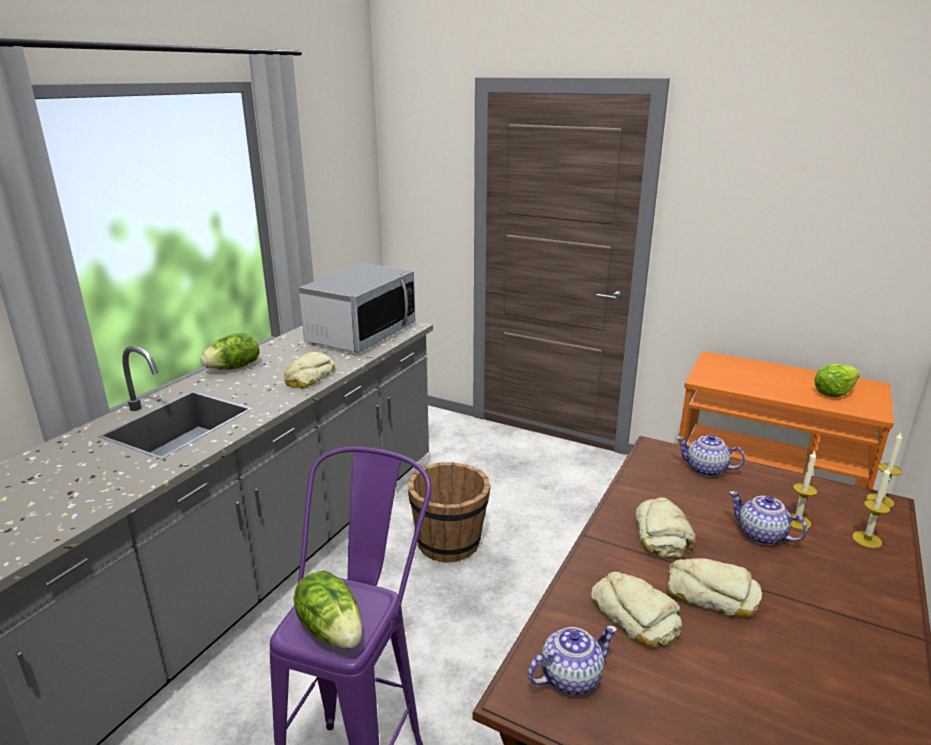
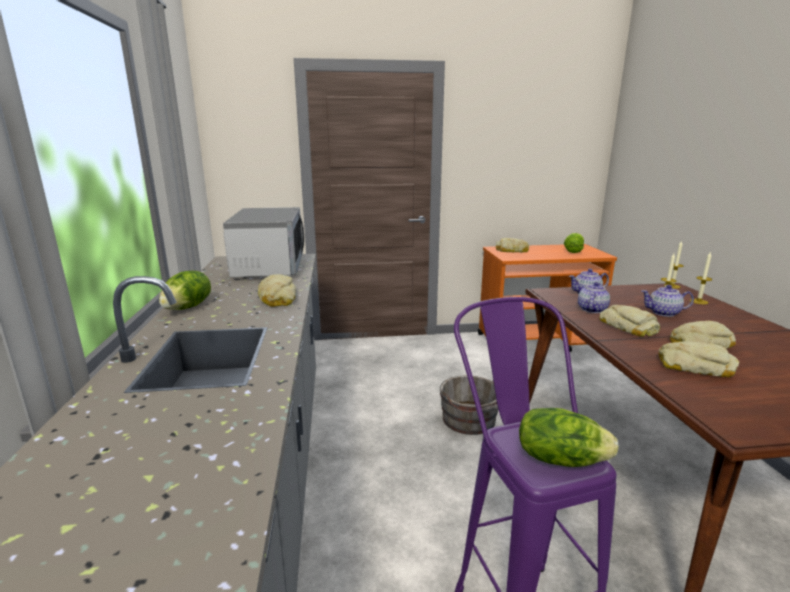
camera: 35 degrees left, 5 degrees down
(449, 542) = (389, 422): brown bucket -> none
(535, 579) = (470, 421): none -> grey bucket
(570, 677) = (733, 408): teapot -> teapot (591, 309)
(733, 368) = (511, 250): none -> bread

